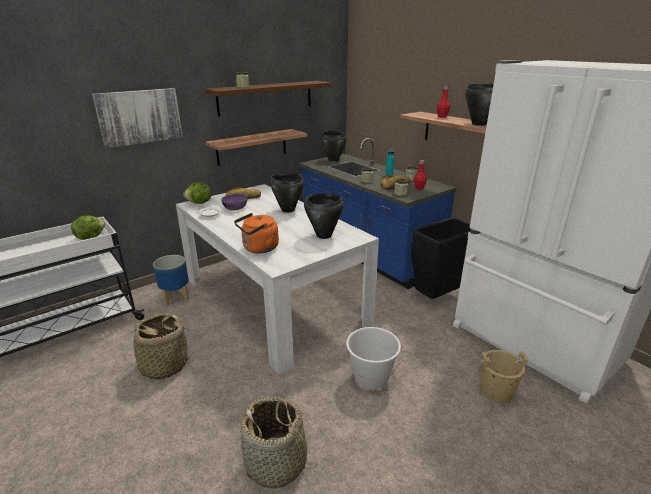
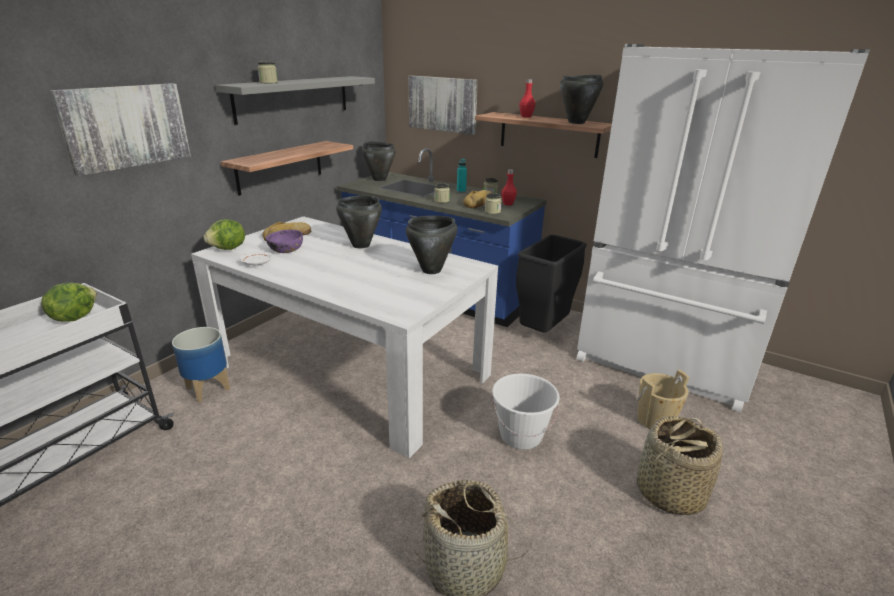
camera: 20 degrees left, 0 degrees up
(164, 365) = (241, 483): basket -> basket (669, 492)
(258, 249) = (360, 296): orange kettle -> none
(266, 97) = (293, 98): brown shelf -> grey shelf
(385, 103) = (442, 104): none -> picture

